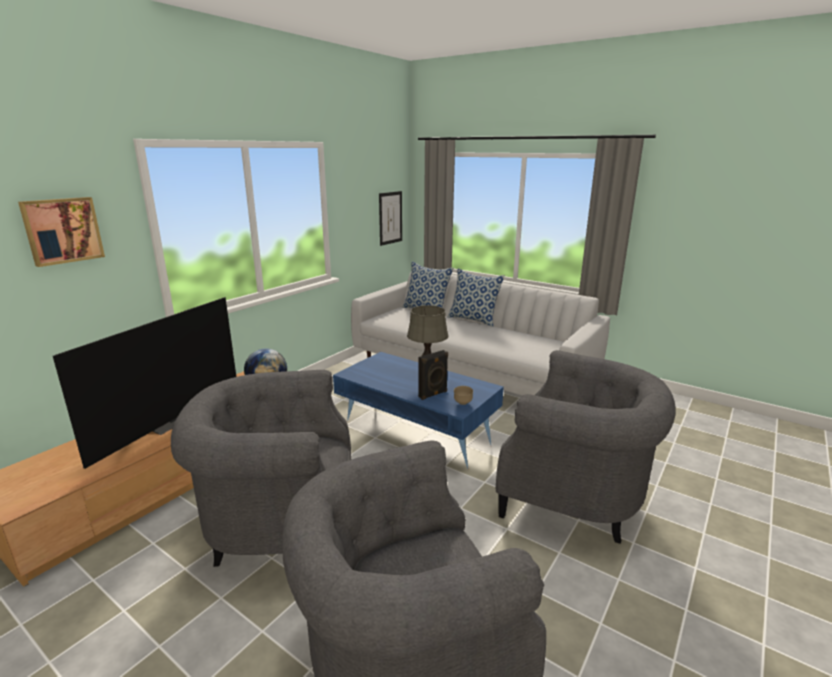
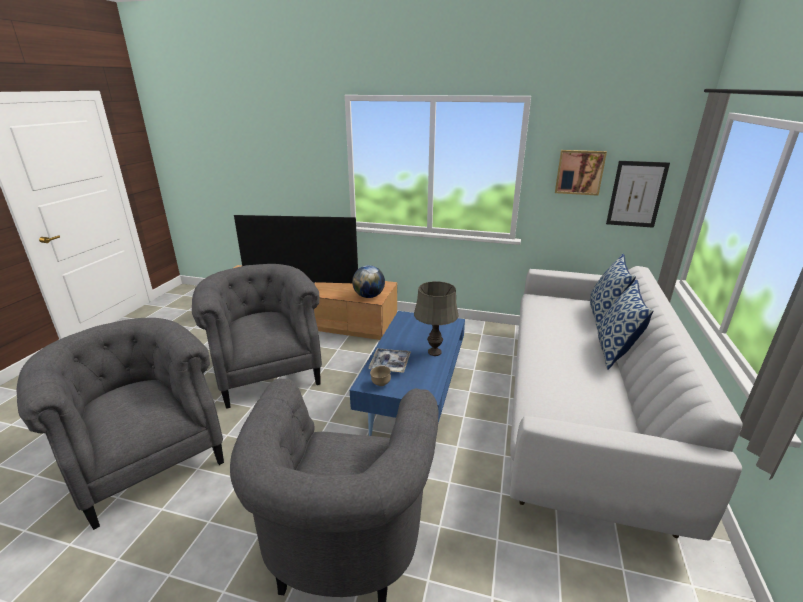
camera: 70 degrees right, 5 degrees up
(62, 230) = (298, 151): picture -> picture (579, 172)
(433, 394) = (390, 364): black speaker -> tray

